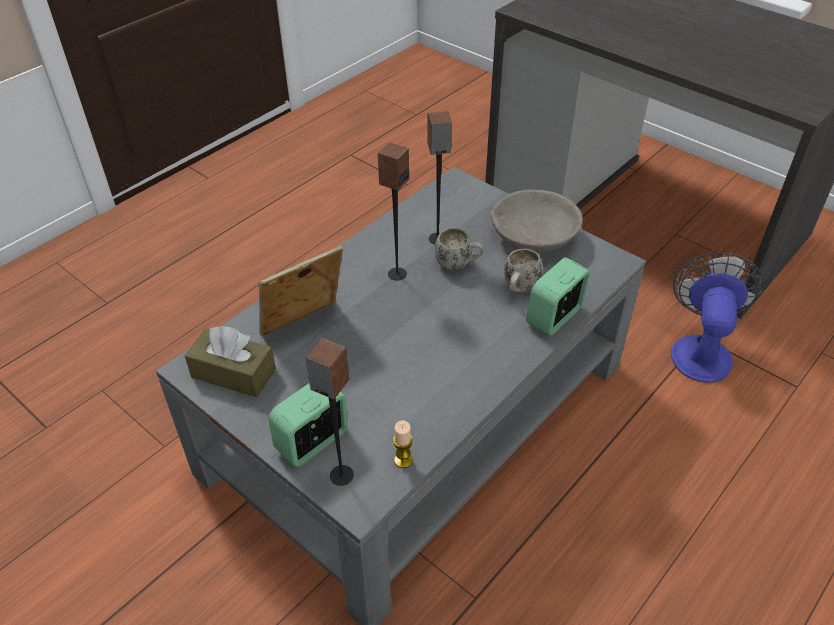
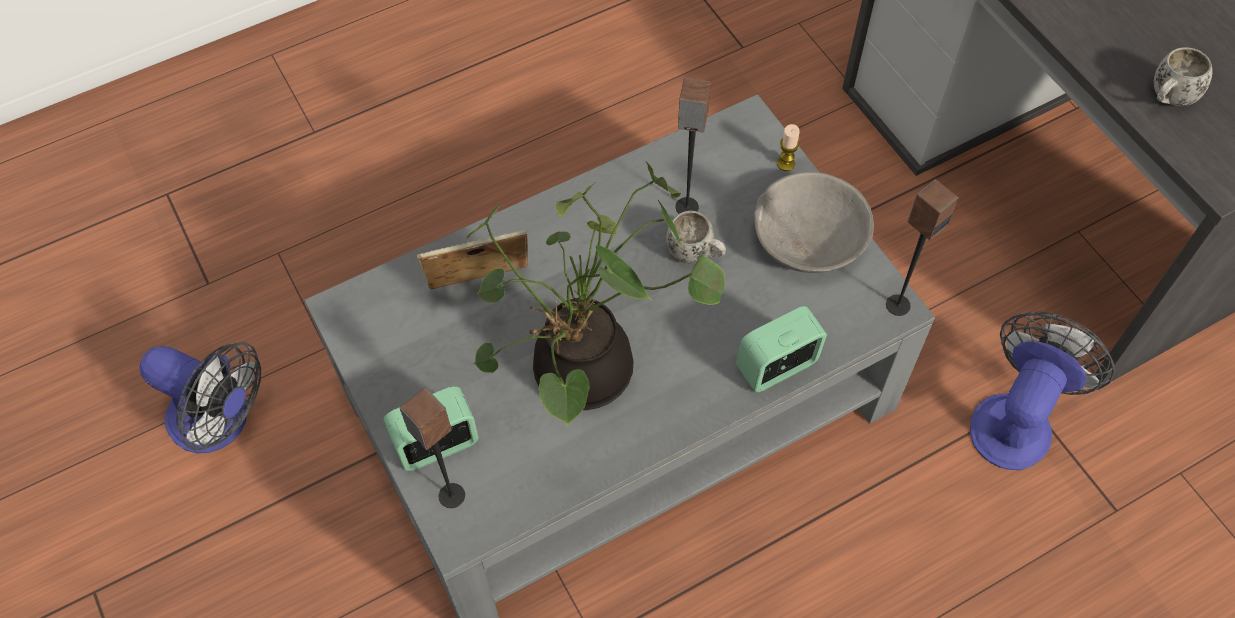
camera: 20 degrees right, 15 degrees up
(87, 529) = (220, 422): none -> fan
(233, 373) = (383, 330): brown tissue box -> none
(396, 274) = (616, 246): speaker -> speaker (897, 304)
(403, 460) = (522, 499): candle -> candle (786, 164)
(414, 362) = (586, 378): none -> potted plant
(519, 289) = (753, 313): white mug -> white mug (1168, 99)

